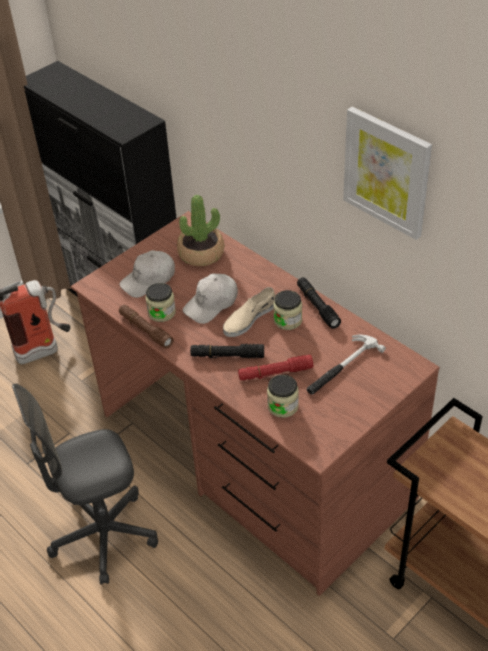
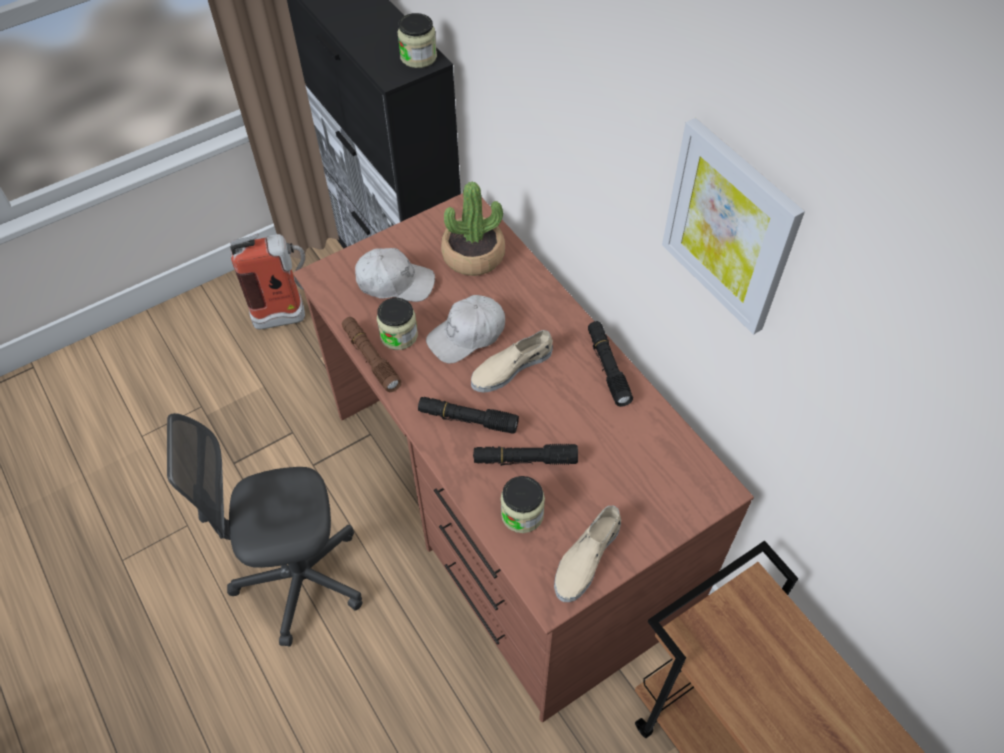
camera: 10 degrees right, 10 degrees up
(148, 280) = (395, 282): white cap -> white cap turned 150 degrees counterclockwise
(275, 373) = (525, 459): red flashlight -> black flashlight
(287, 320) = (562, 381): jar -> jar (418, 57)
(335, 424) = (586, 558): none -> beige shoe
(341, 367) = (617, 469): hammer -> none

